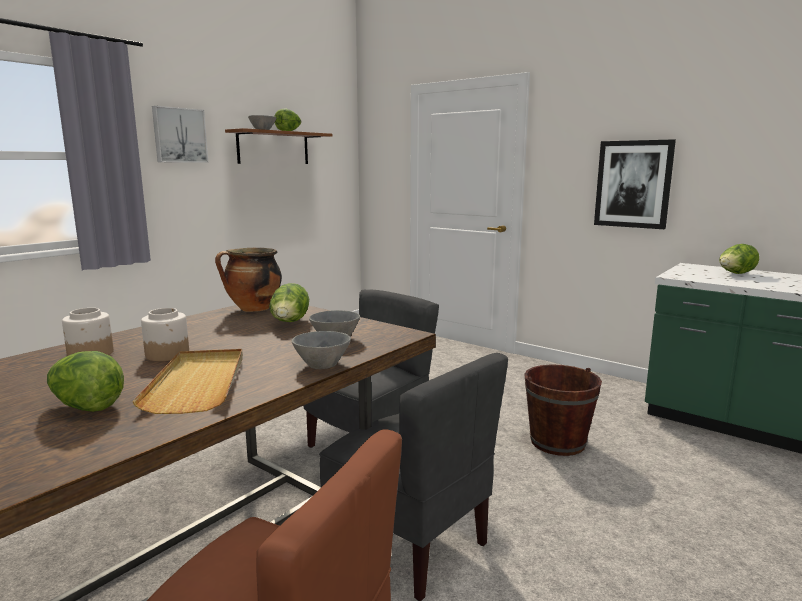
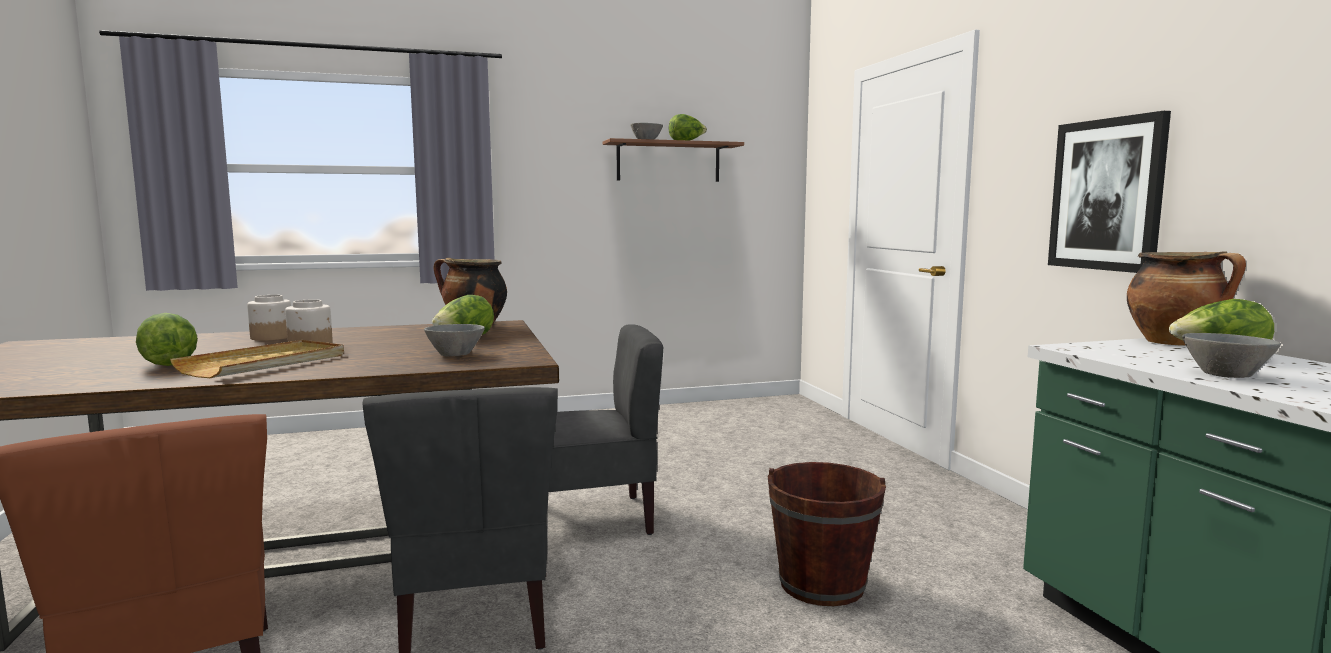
camera: 35 degrees right, 5 degrees down
(179, 135) = (545, 149): picture -> none
(324, 364) = (380, 368): grey bowl -> grey bowl (1228, 375)
(696, 267) = (1175, 343): none -> cooking pot

